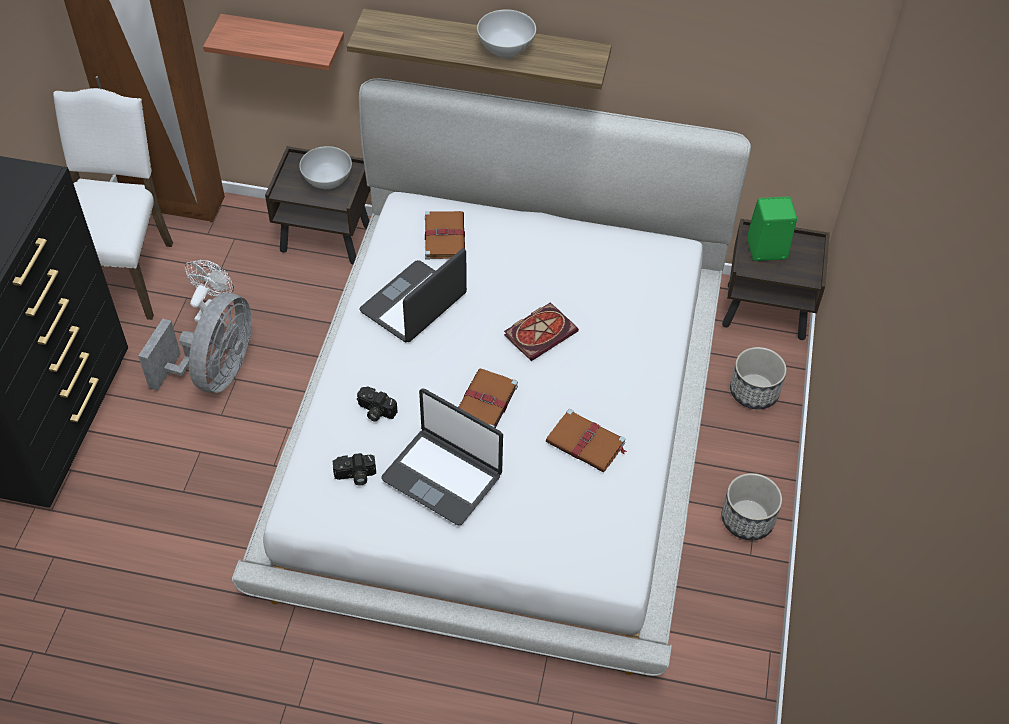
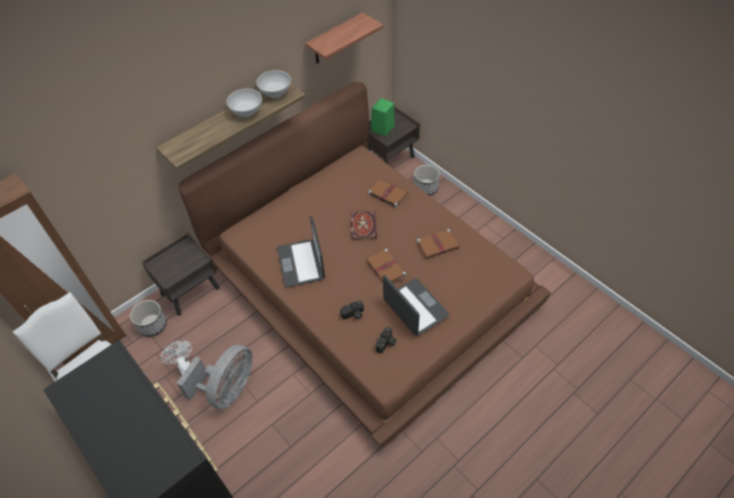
camera: 50 degrees left, 0 degrees up
(215, 373) = (228, 389): grey fan -> grey fan turned 60 degrees clockwise
(284, 42) = (117, 201): shelf -> shelf (335, 39)
(327, 180) = (182, 257): white bowl -> white bowl (275, 93)
(442, 476) = (415, 308): laptop -> laptop turned 105 degrees counterclockwise
(444, 236) = (271, 229): brown book -> brown book (387, 194)
(502, 427) = (368, 285): white bed -> brown bed
(748, 519) = (485, 228): planter -> planter (153, 325)

